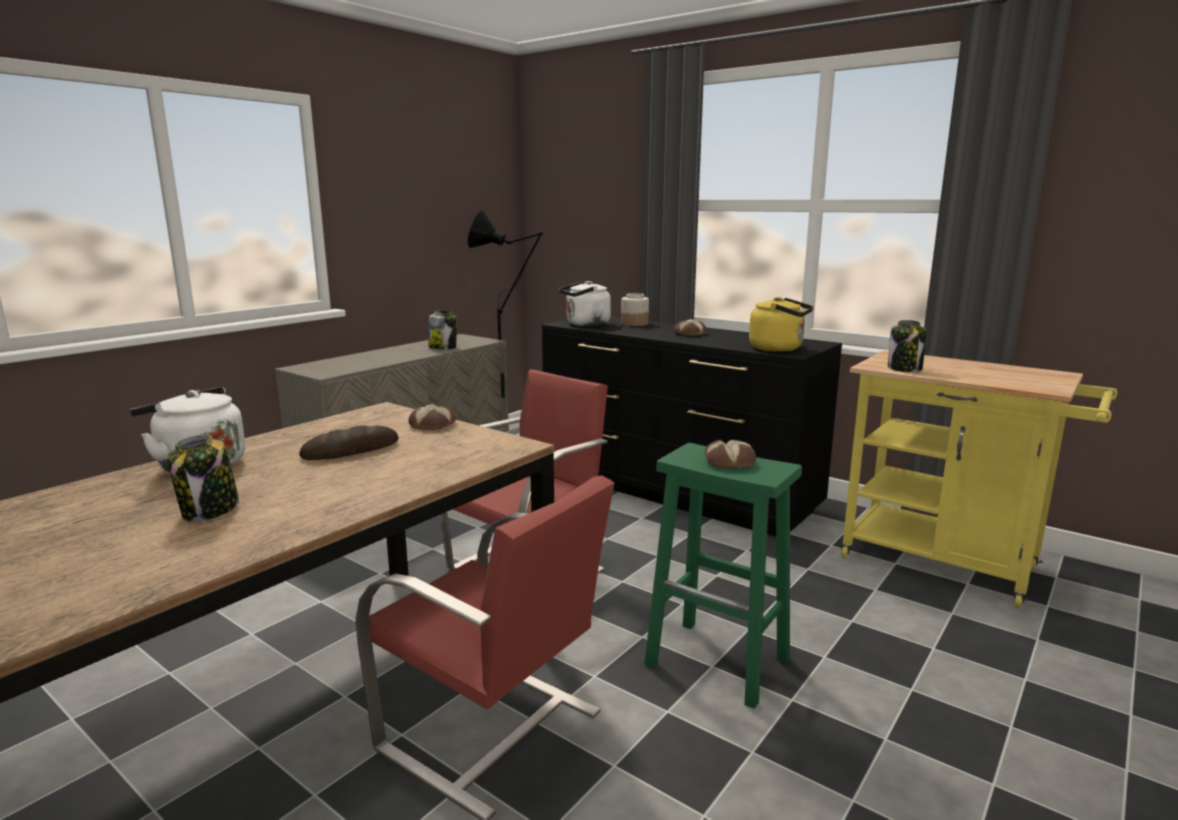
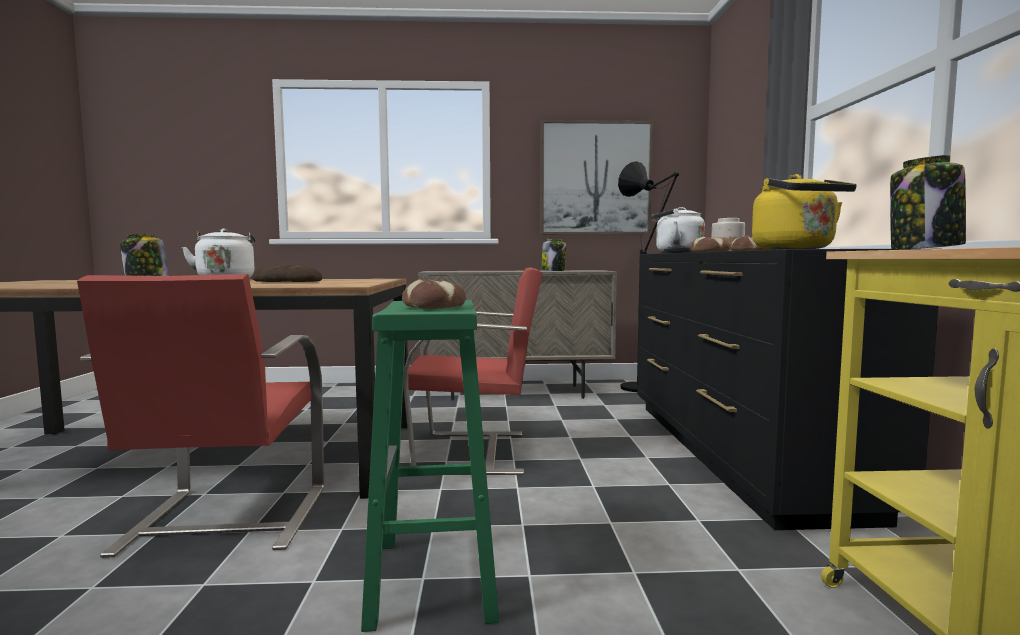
camera: 50 degrees right, 10 degrees down
(432, 225) = (595, 178): none -> picture
(433, 425) = (368, 281): bread -> bread (710, 252)

